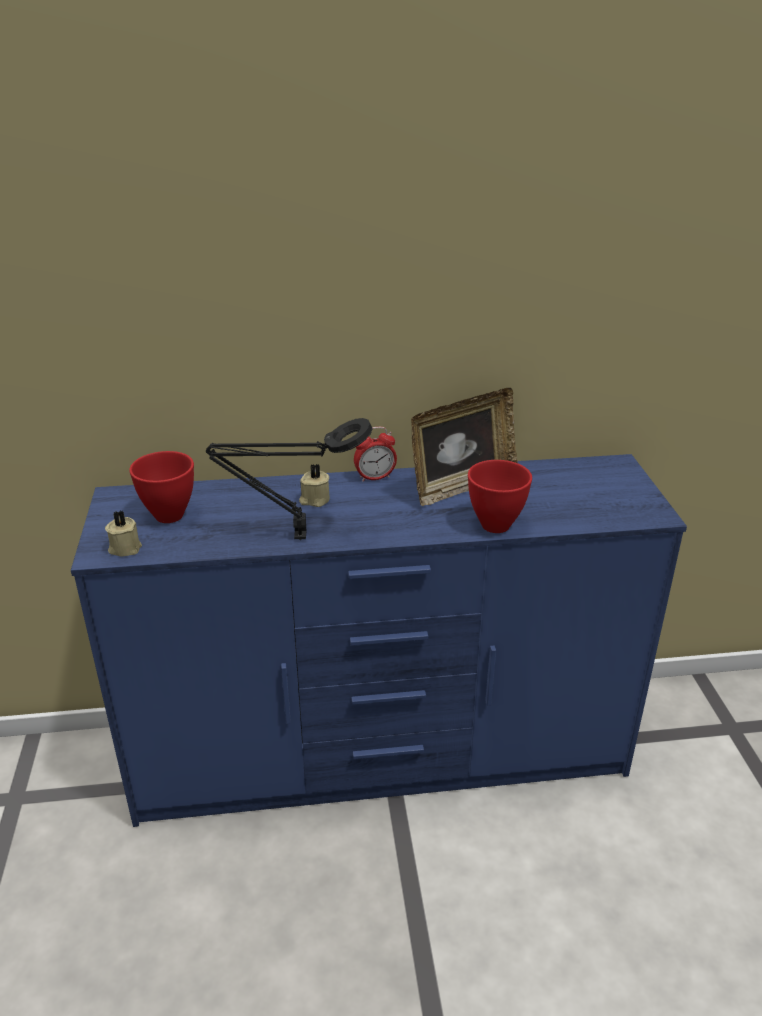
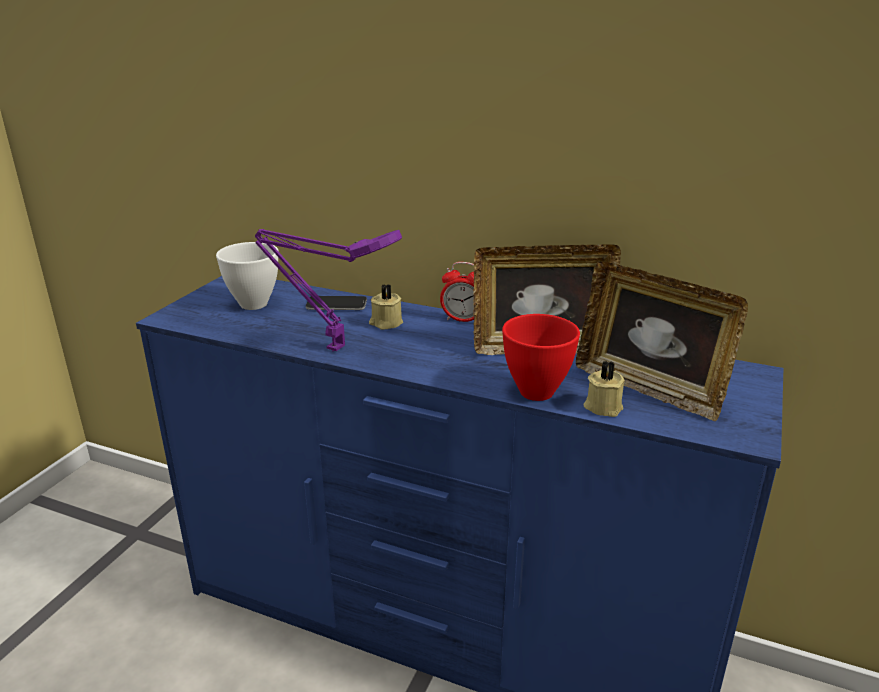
camera: 30 degrees right, 5 degrees down
(125, 547) = (192, 318): beige candle -> beige candle (603, 406)
(167, 516) = (252, 304): red bowl -> white bowl
(249, 494) = (336, 304): none -> phone
(295, 537) = (331, 347): black table lamp -> purple table lamp
(566, 497) = (649, 388): none -> picture frame

